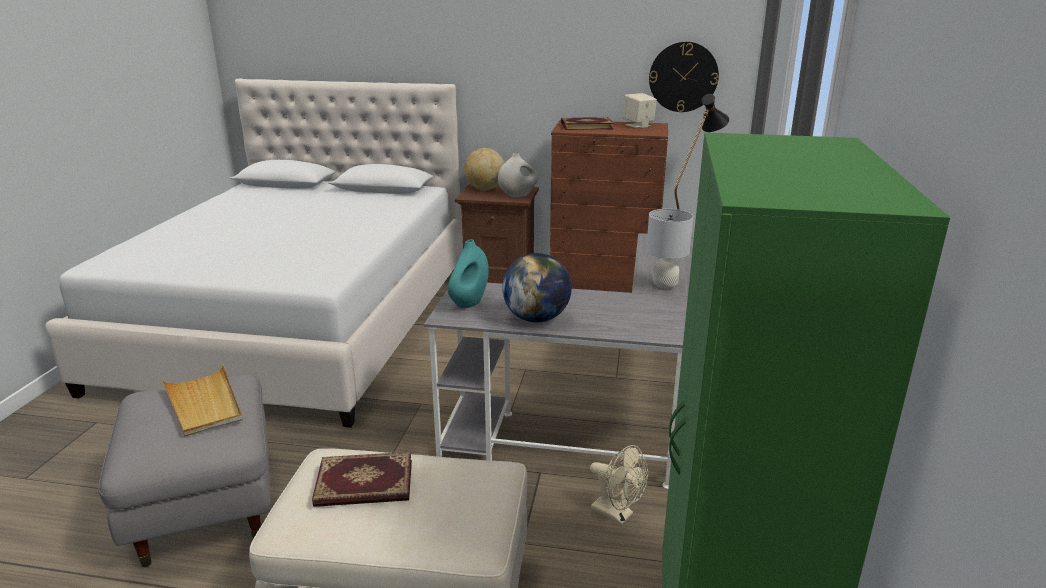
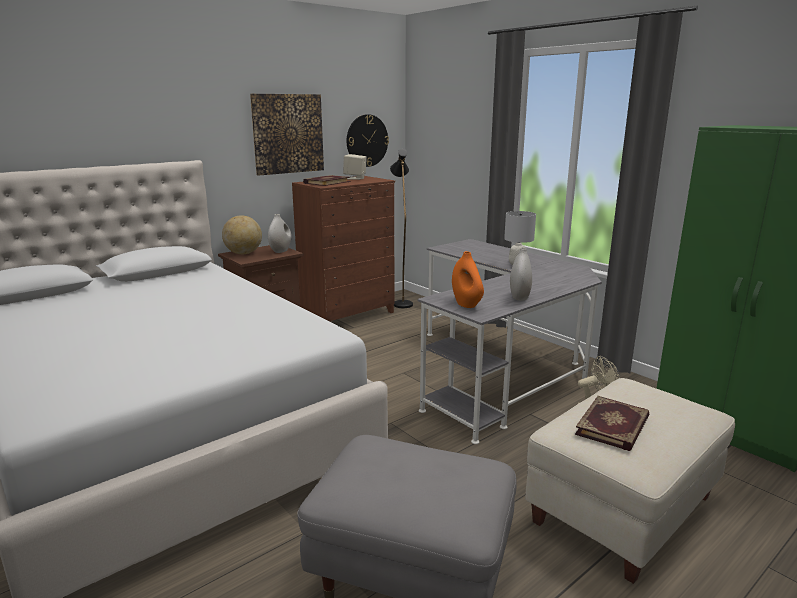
camera: 50 degrees left, 5 degrees down
(204, 404) = (405, 462): beige tray -> none
(469, 303) = (466, 304): turquoise vase -> orange vase
(536, 318) = (519, 297): globe -> white vase
(565, 61) = (288, 134): none -> picture

